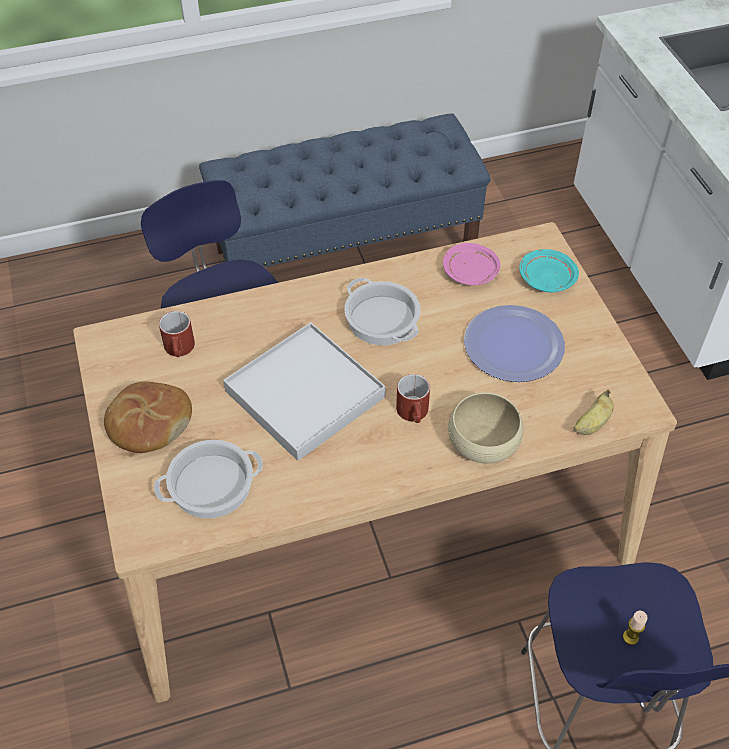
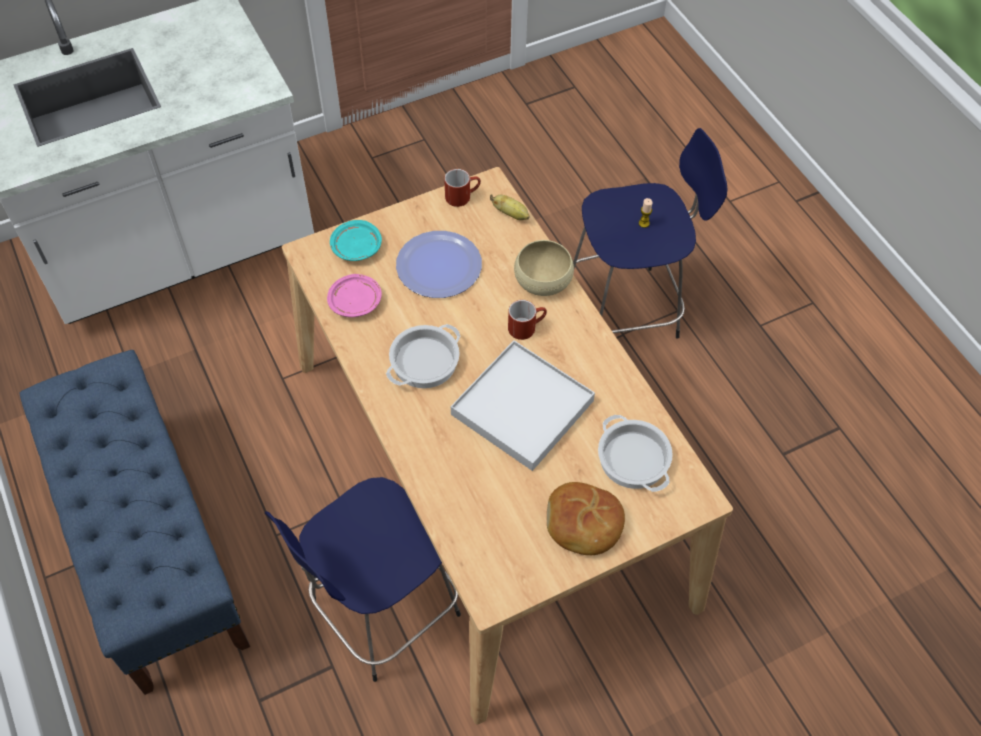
camera: 100 degrees left, 5 degrees up
(180, 350) = (490, 520): red mug -> red mug (462, 195)

